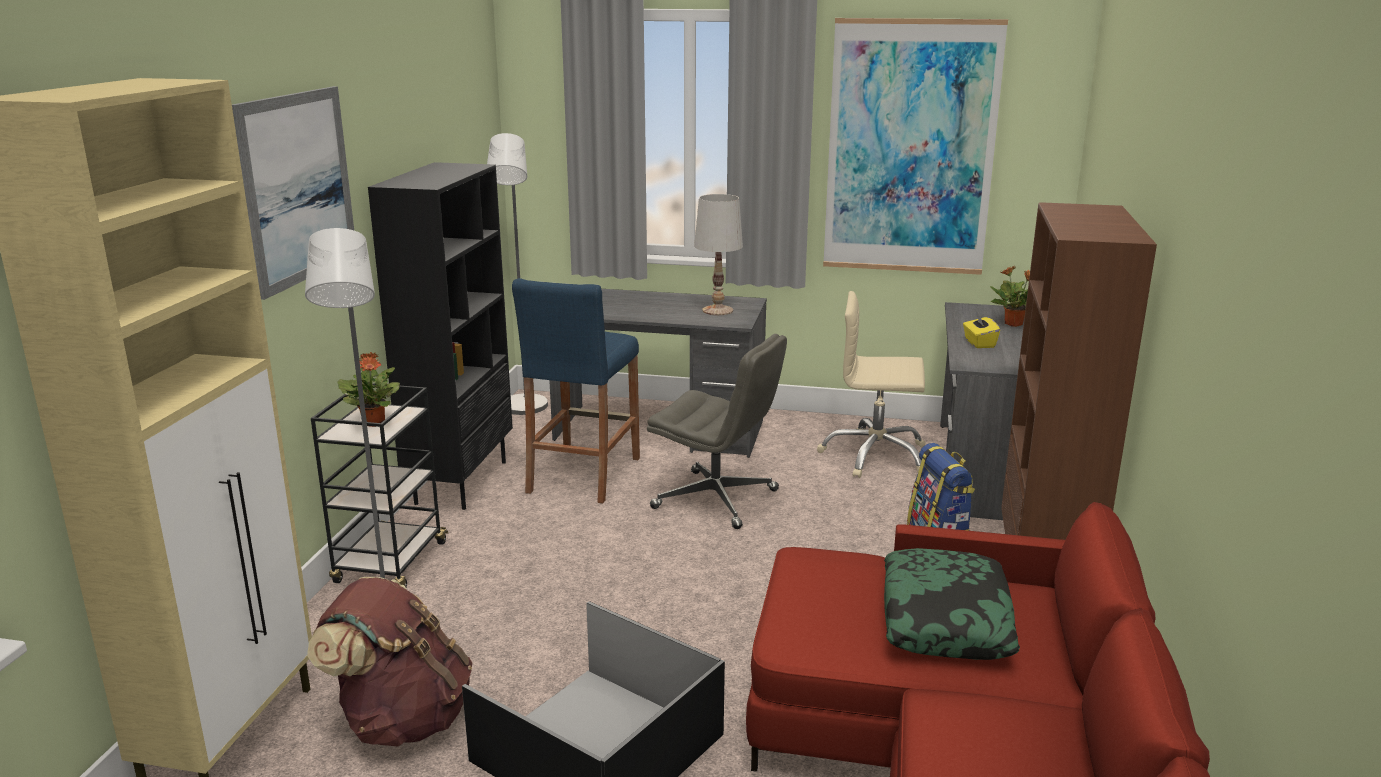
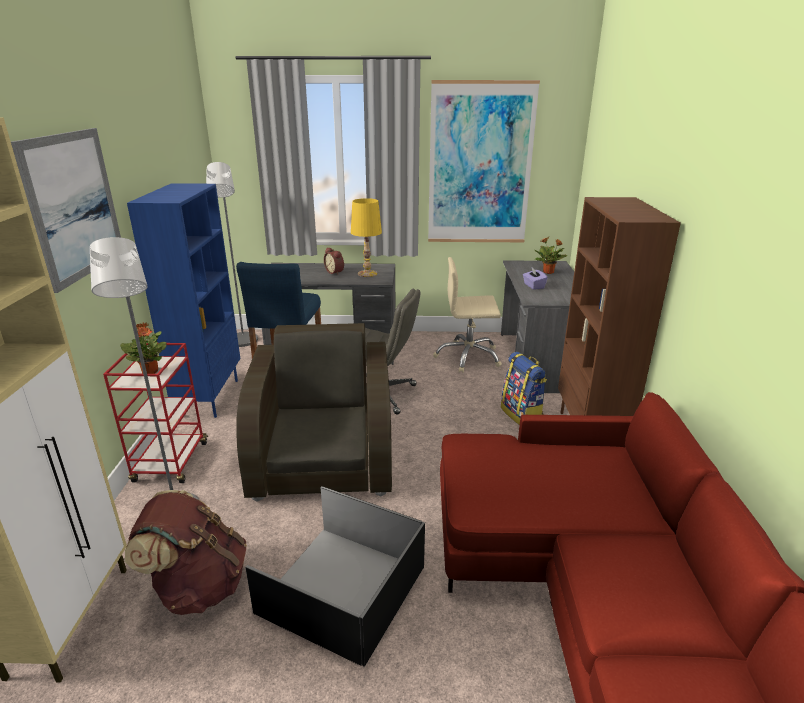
camera: 10 degrees left, 5 degrees up
(390, 564) = (171, 463): black cart -> red cart
(460, 481) = (209, 397): black bookcase -> blue bookcase
(611, 577) = (324, 457): none -> brown armchair
(669, 306) = (335, 272): none -> alarm clock
(717, 310) = (367, 274): white table lamp -> yellow table lamp
(946, 619) = (567, 479): pillow -> none
(979, 343) = (533, 286): yellow tissue box -> purple tissue box

